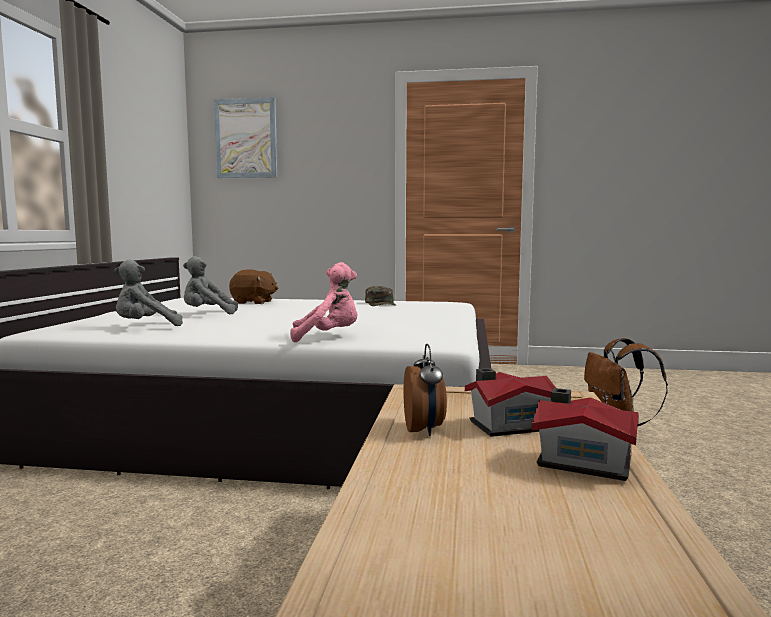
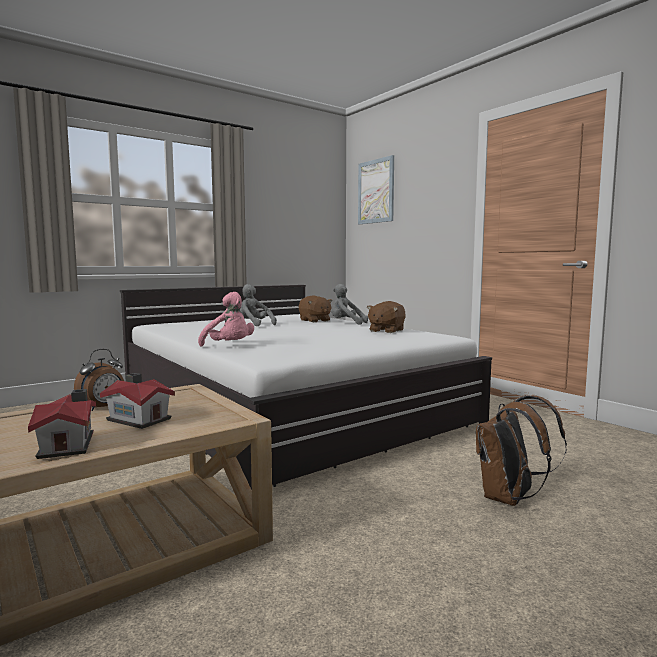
camera: 45 degrees right, 0 degrees up
(146, 327) = (191, 328): grey plush toy -> grey plush toy (346, 323)
(381, 303) = (386, 330): green cap -> brown plush toy

